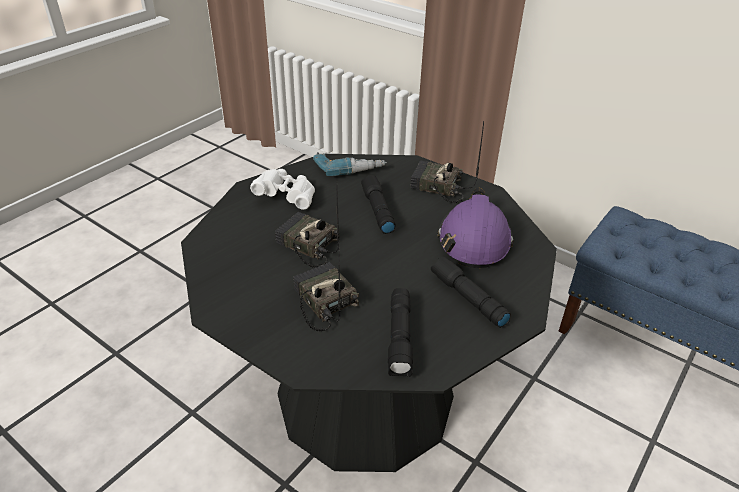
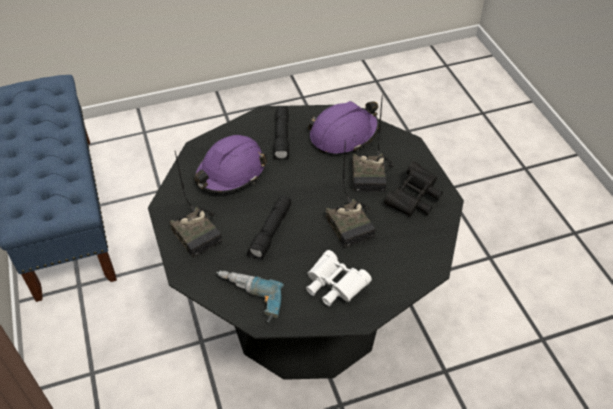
camera: 145 degrees left, 10 degrees up
(255, 296) = (414, 199): none -> black binoculars
(400, 339) = (344, 135): black flashlight -> purple hard hat

